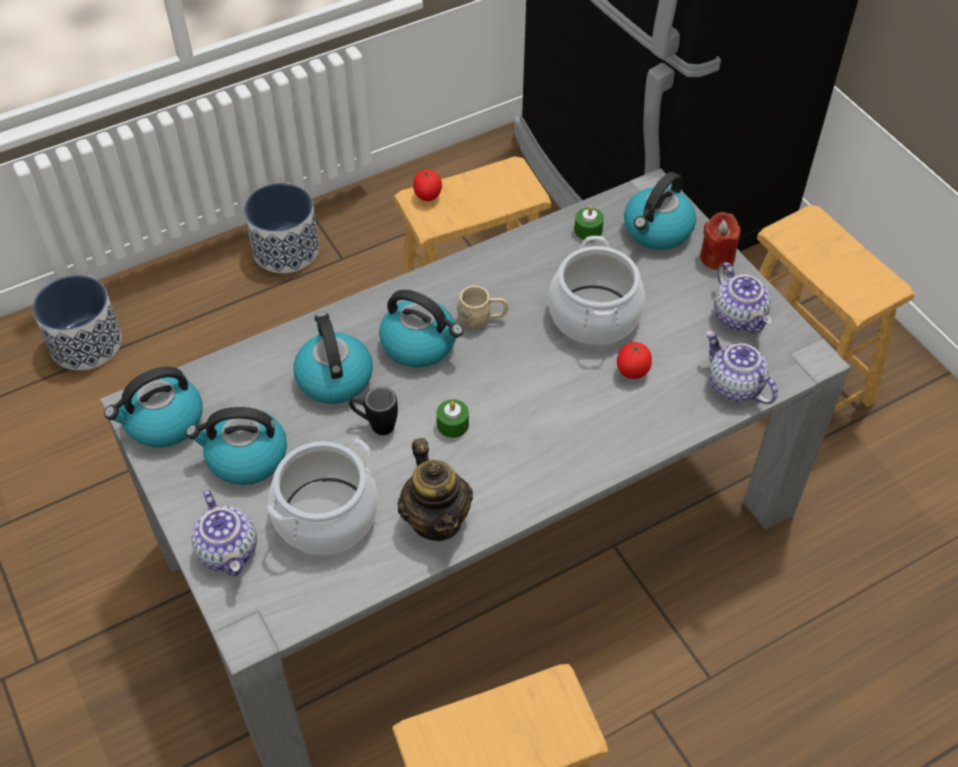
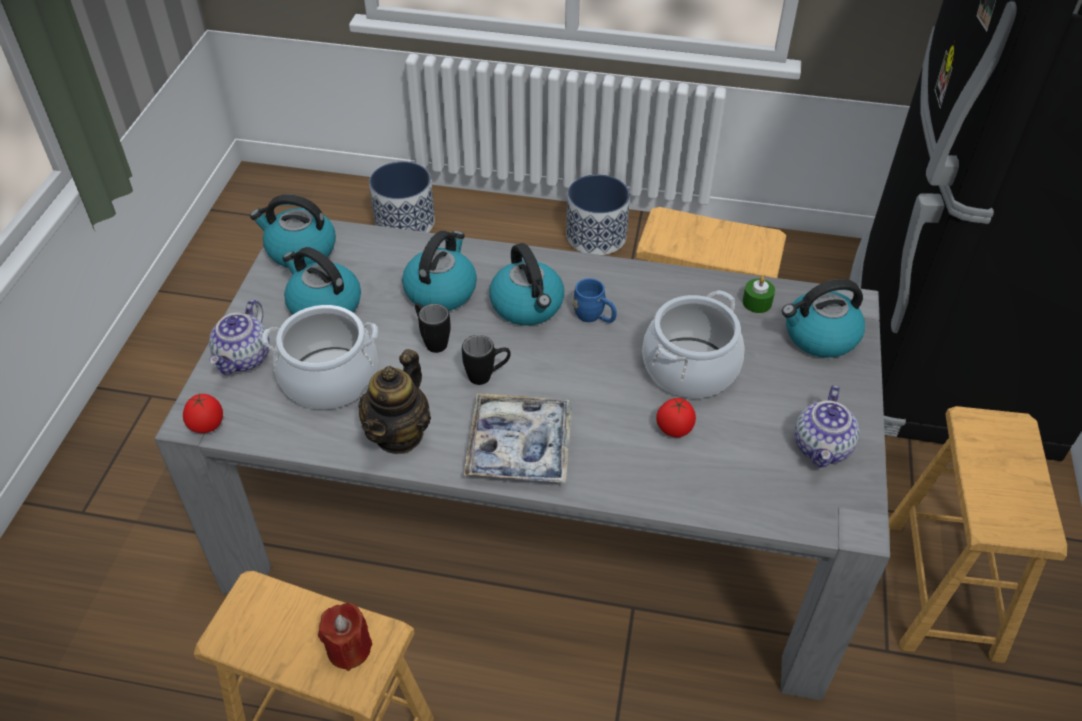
camera: 40 degrees right, 5 degrees down
(427, 197) = (675, 222): tomato -> tomato (207, 426)
(453, 424) = (487, 376): green candle -> black mug
(482, 320) = (594, 317): beige mug -> blue mug
(538, 463) = (519, 446): none -> tray
(717, 257) = (854, 388): red candle -> red candle (349, 649)
(734, 386) = (754, 498): teapot -> none

